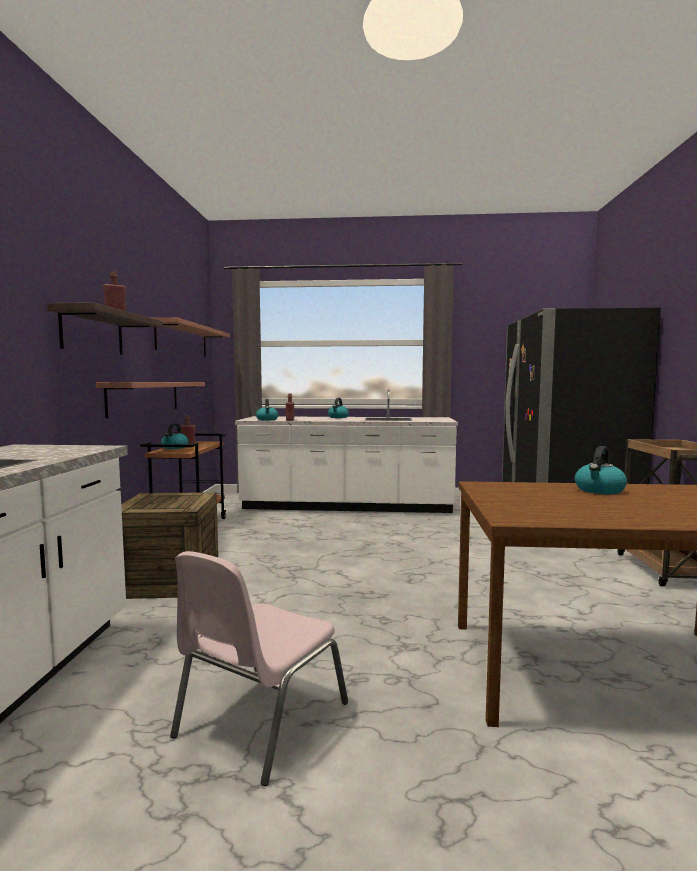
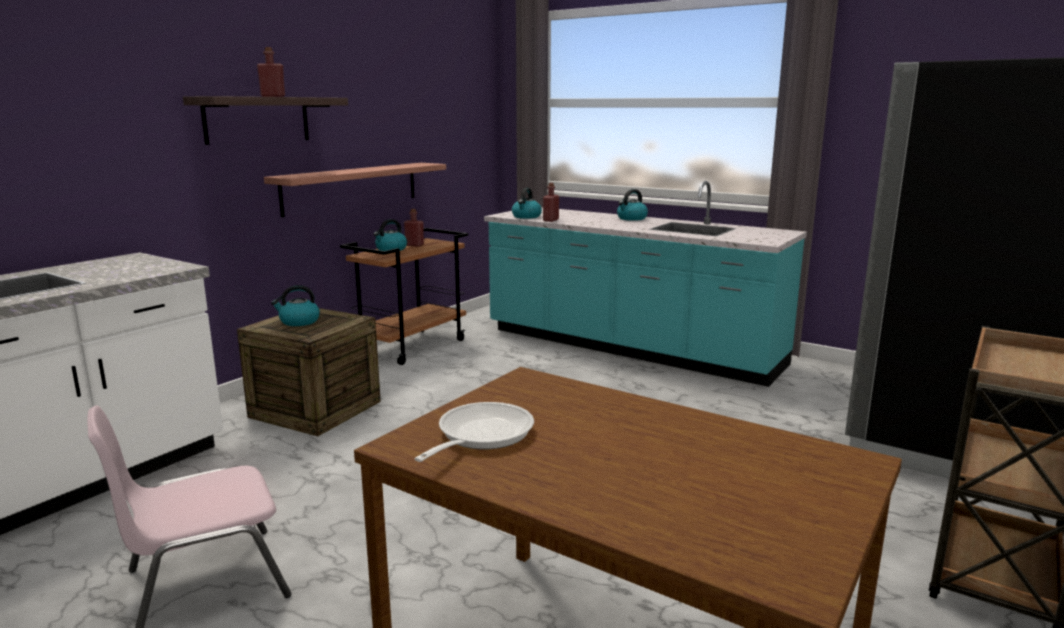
camera: 30 degrees right, 10 degrees up
(182, 340) = (429, 106): shelf -> none
(347, 506) = (630, 348): white counter -> turquoise counter
(538, 508) = (480, 436): none -> frying pan
(599, 490) = (656, 425): kettle -> kettle (299, 322)

